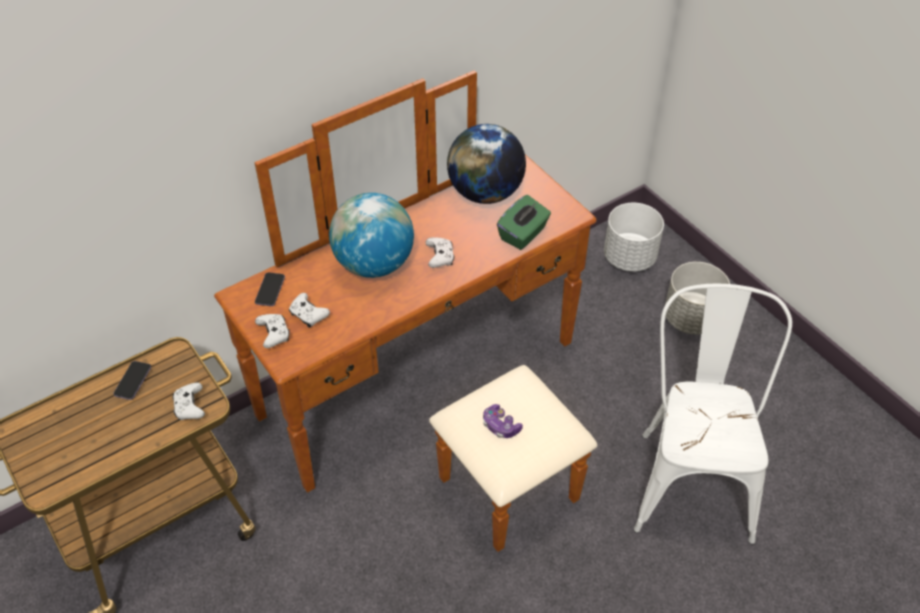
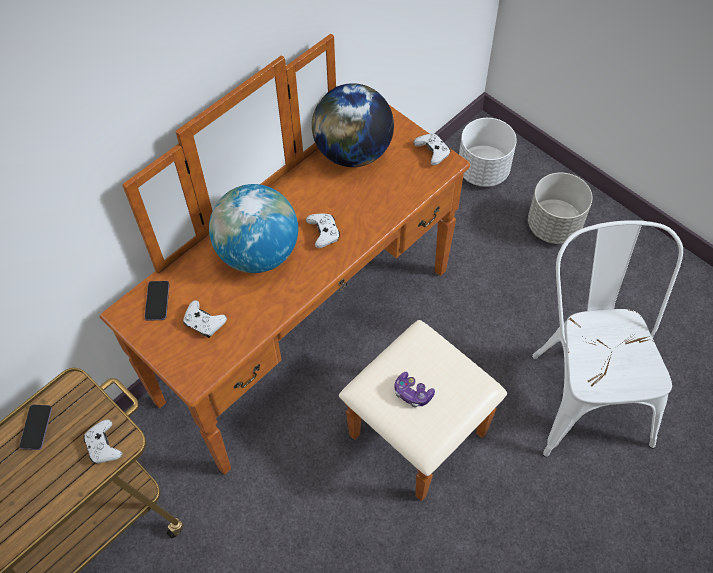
camera: 10 degrees left, 10 degrees up
(274, 334) = (174, 351): white game controller -> white game controller (432, 152)
(523, 234) = (401, 193): green tissue box -> none

